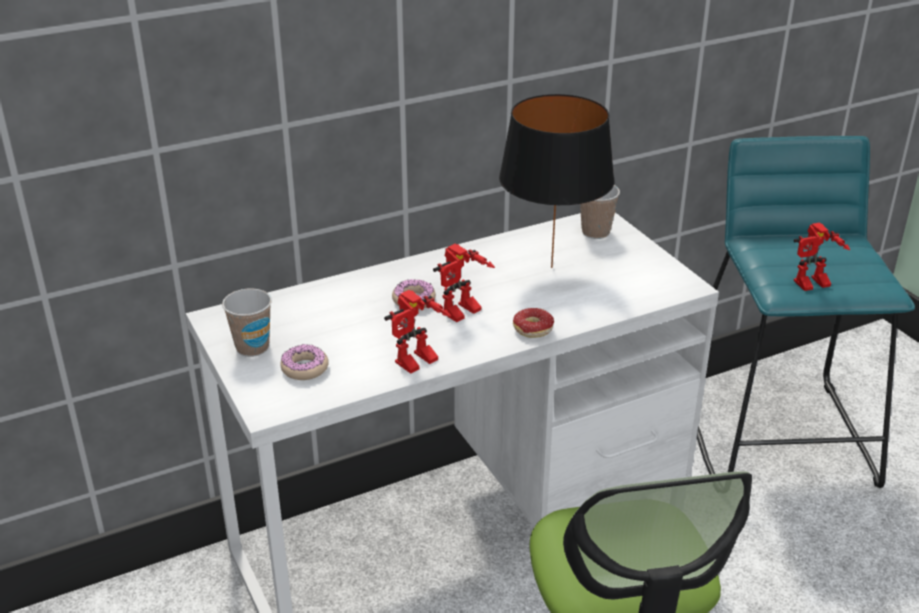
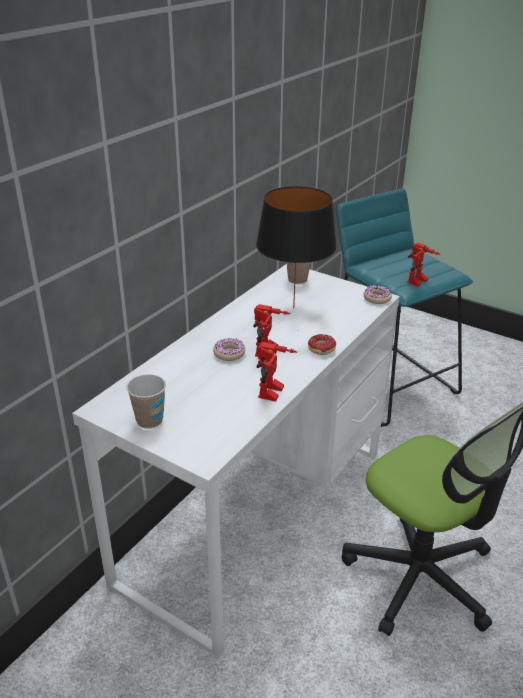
camera: 30 degrees left, 0 degrees up
(304, 368) = (202, 422): donut -> donut (377, 298)

